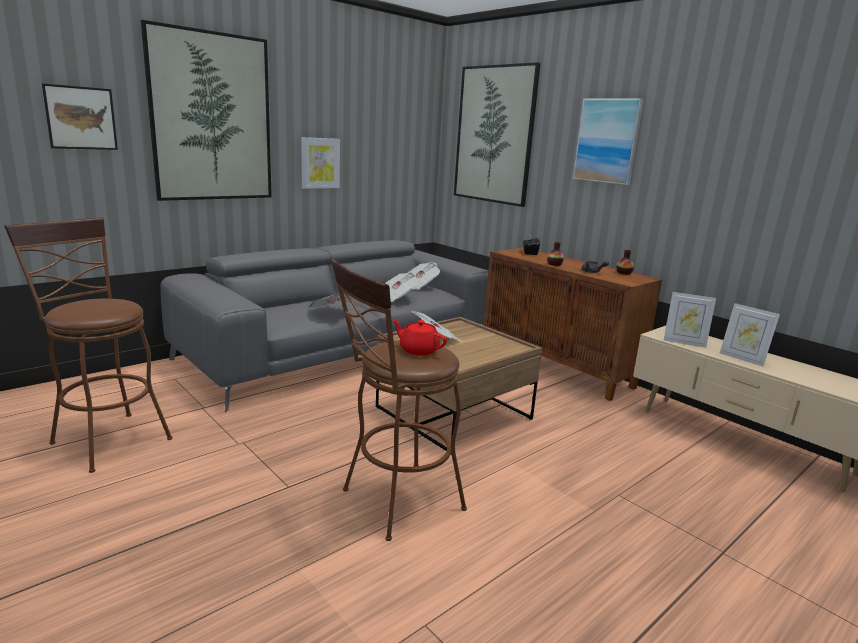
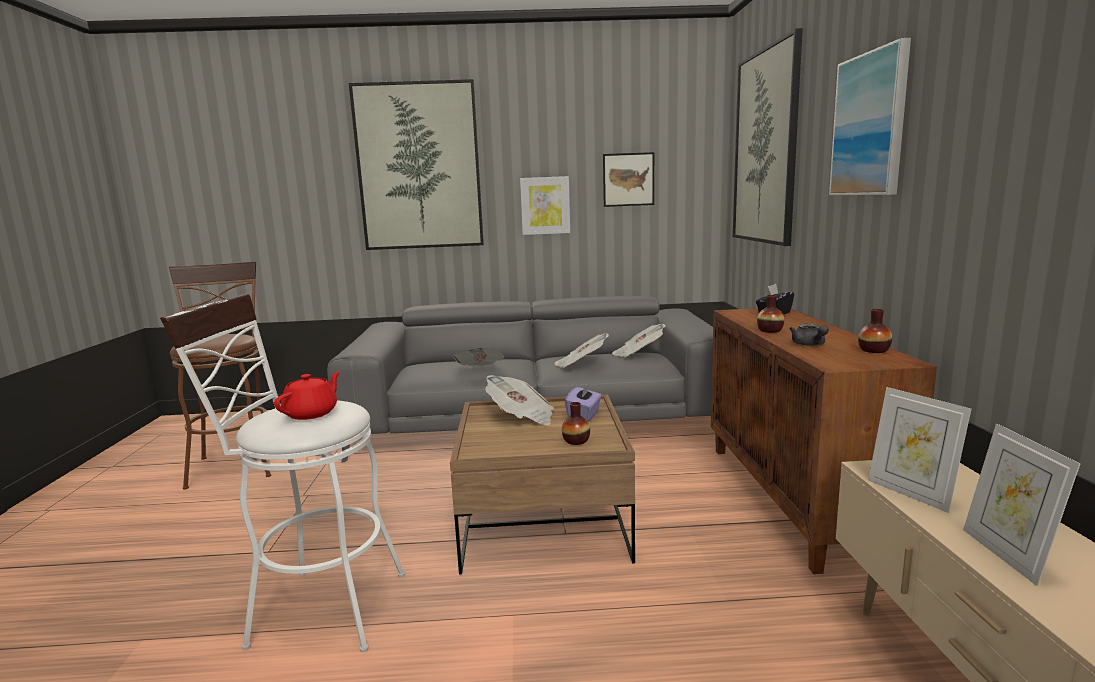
camera: 40 degrees right, 5 degrees down
(81, 118) = (302, 178): picture -> picture (628, 179)
(394, 503) = (316, 608): brown stool -> white stool
(418, 350) = (312, 413): red teapot -> red teapot turned 45 degrees clockwise
(471, 332) = (584, 415): none -> purple tissue box
(497, 348) = (576, 441): none -> vase

